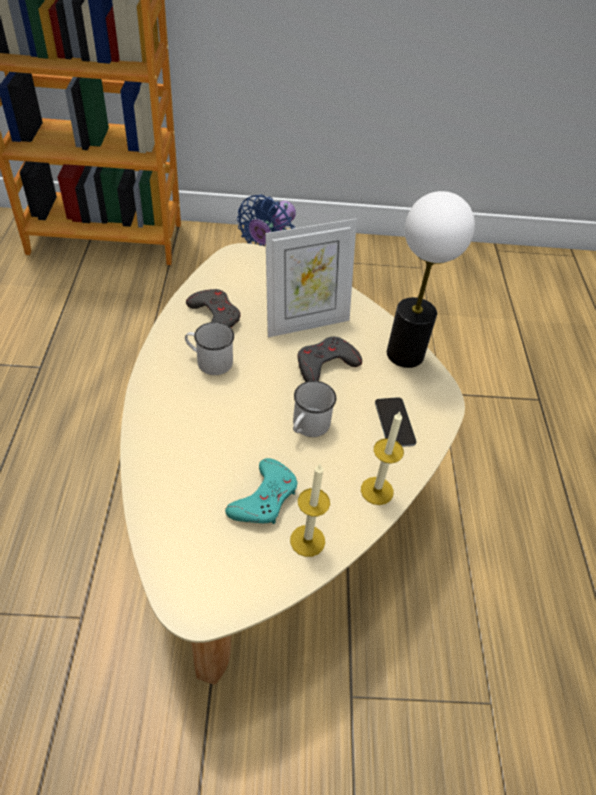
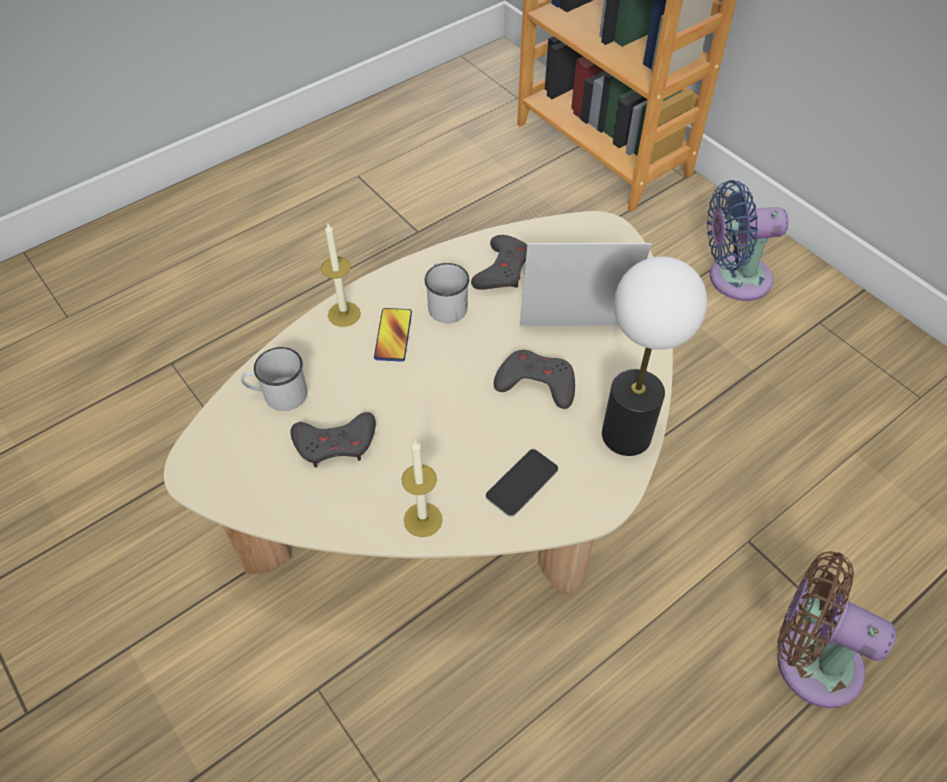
camera: 55 degrees right, 5 degrees up
(204, 405) = (393, 335): none -> phone
(264, 498) = (336, 443): turquoise game controller -> grey game controller
(306, 322) = (574, 333): picture frame -> picture frame turned 150 degrees clockwise
(307, 540) = (320, 502): candle -> candle (344, 314)
(308, 427) = (444, 421): white mug -> white mug (278, 394)
(528, 424) = (809, 659): none -> brown fan

